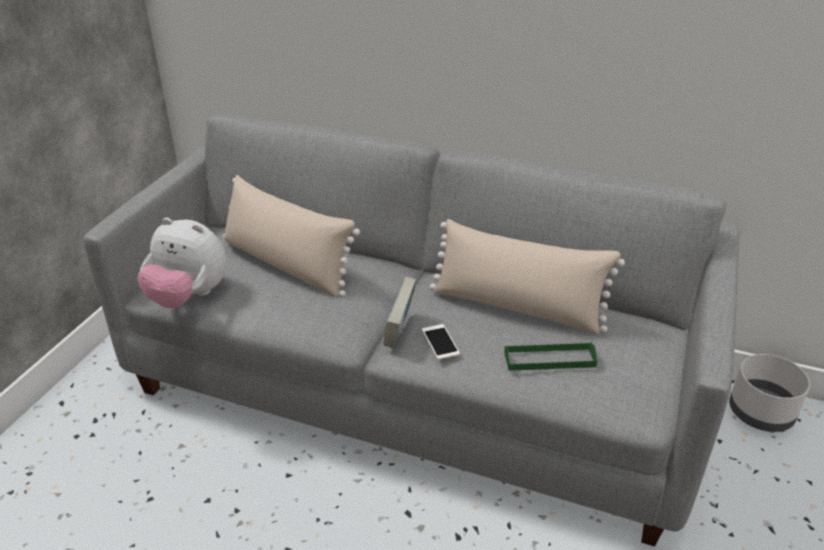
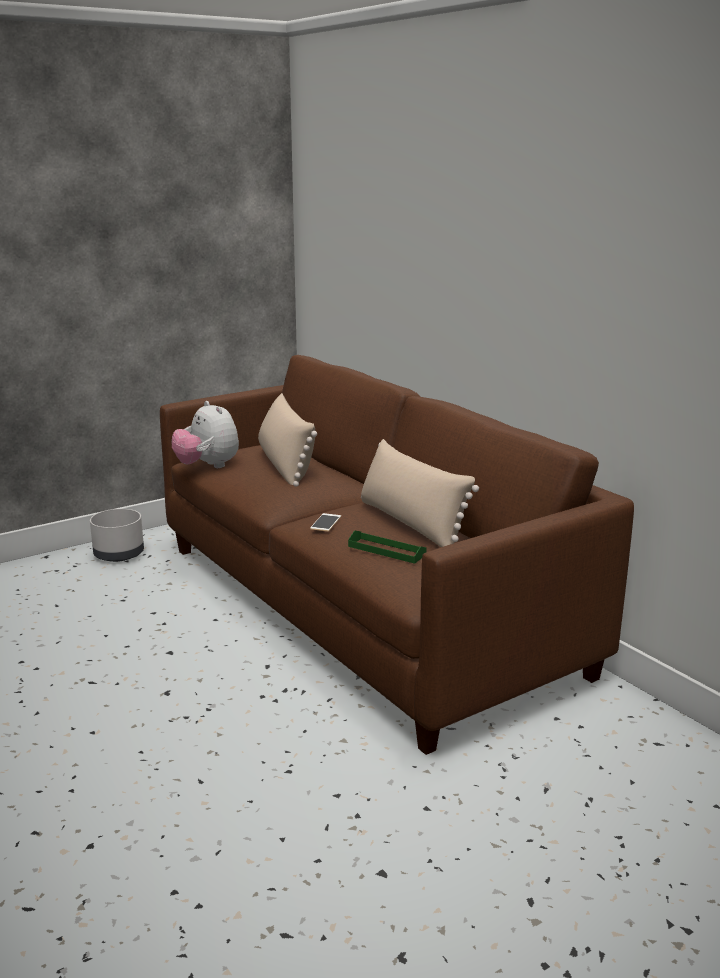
camera: 35 degrees right, 15 degrees down
(400, 331) = (310, 514): book -> none
(413, 386) = (361, 607): grey sofa -> brown sofa
(761, 412) = (653, 726): grey planter -> grey planter (119, 555)

